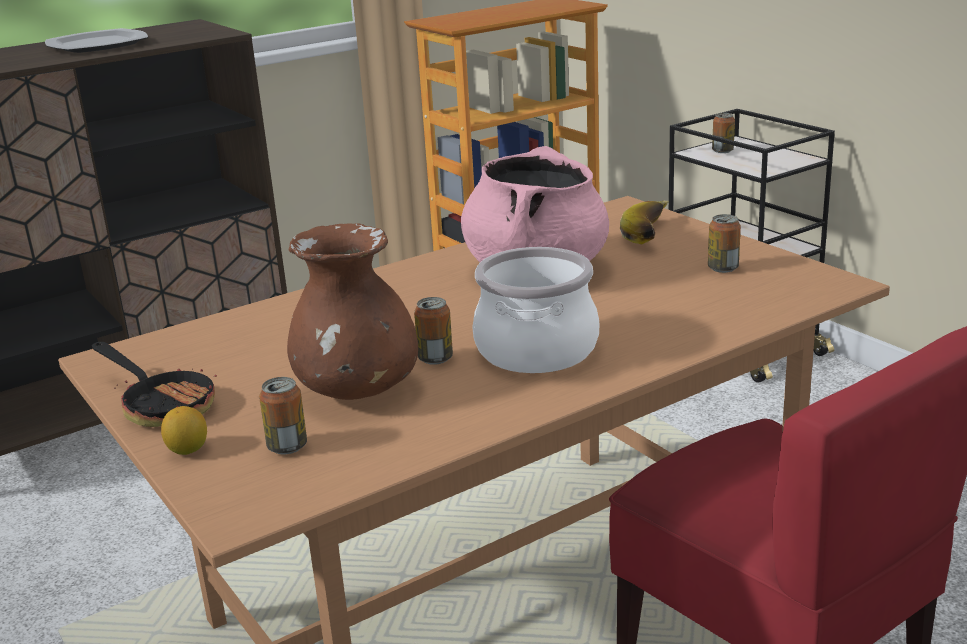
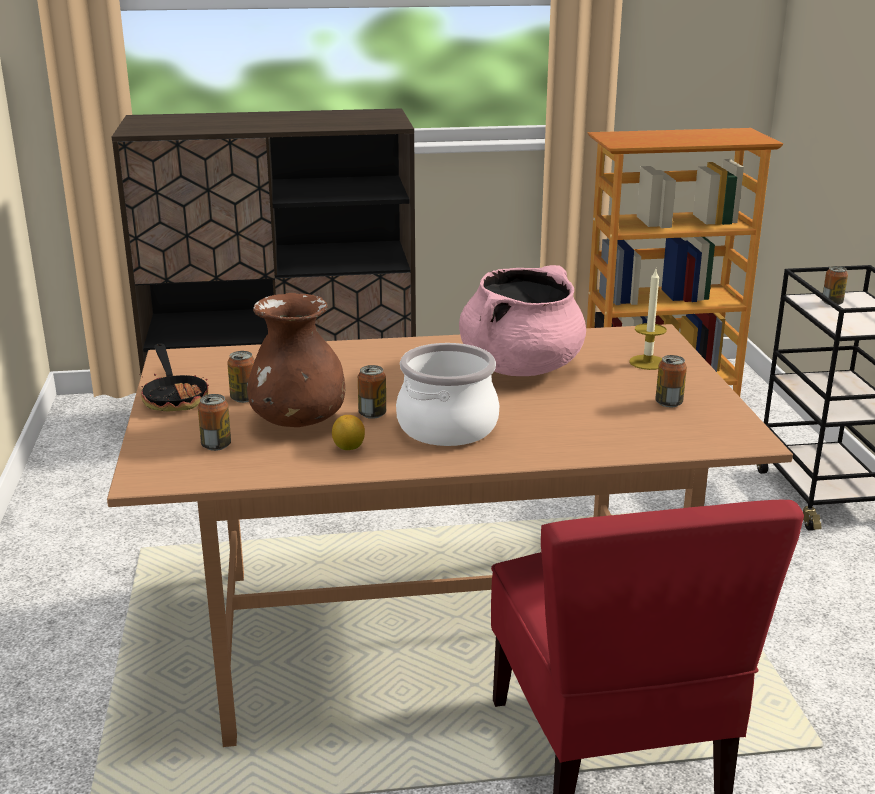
camera: 25 degrees right, 0 degrees up
(98, 44) = (301, 120): plate -> none
(188, 450) = (159, 430): lemon -> lemon (349, 447)
(257, 382) = (244, 398): none -> can
(653, 235) = (647, 362): banana -> candle

